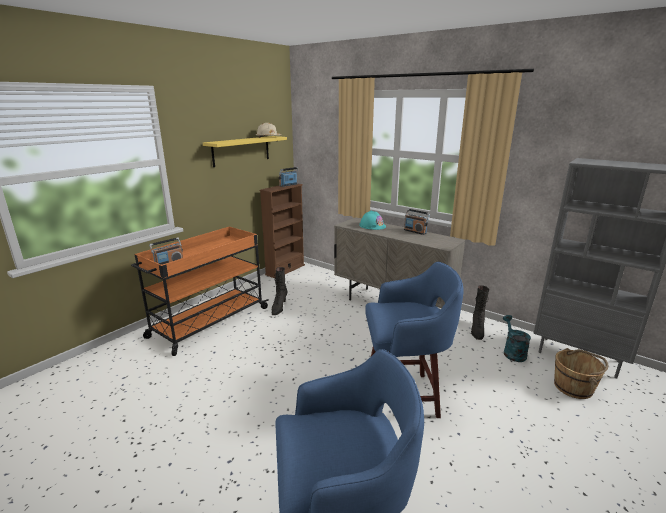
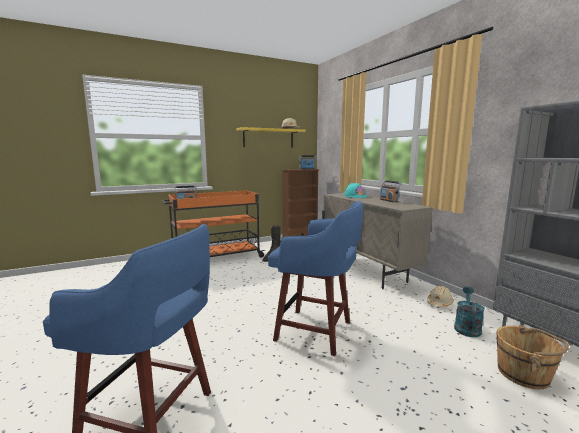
camera: 25 degrees right, 10 degrees down
(477, 330) = (439, 303): black boot -> beige hard hat

